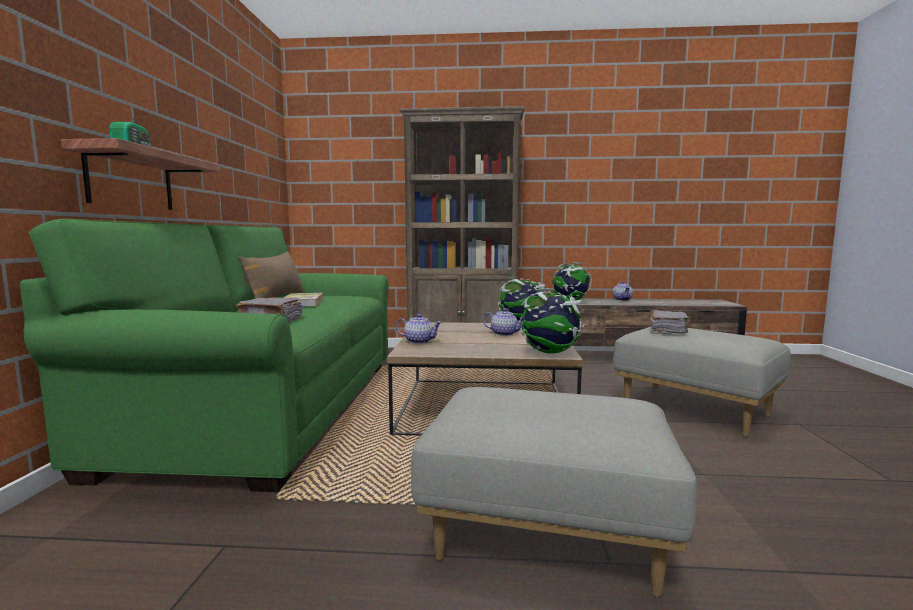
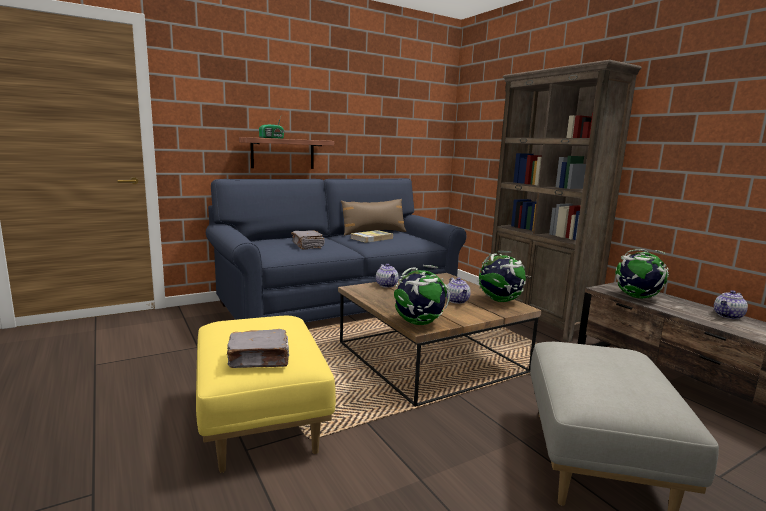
camera: 55 degrees right, 5 degrees up
(273, 408) = (338, 303): green sofa -> blue sofa
(545, 536) = (260, 421): grey ottoman -> yellow ottoman
(669, 330) = (592, 355): grey book -> grey book (260, 360)

